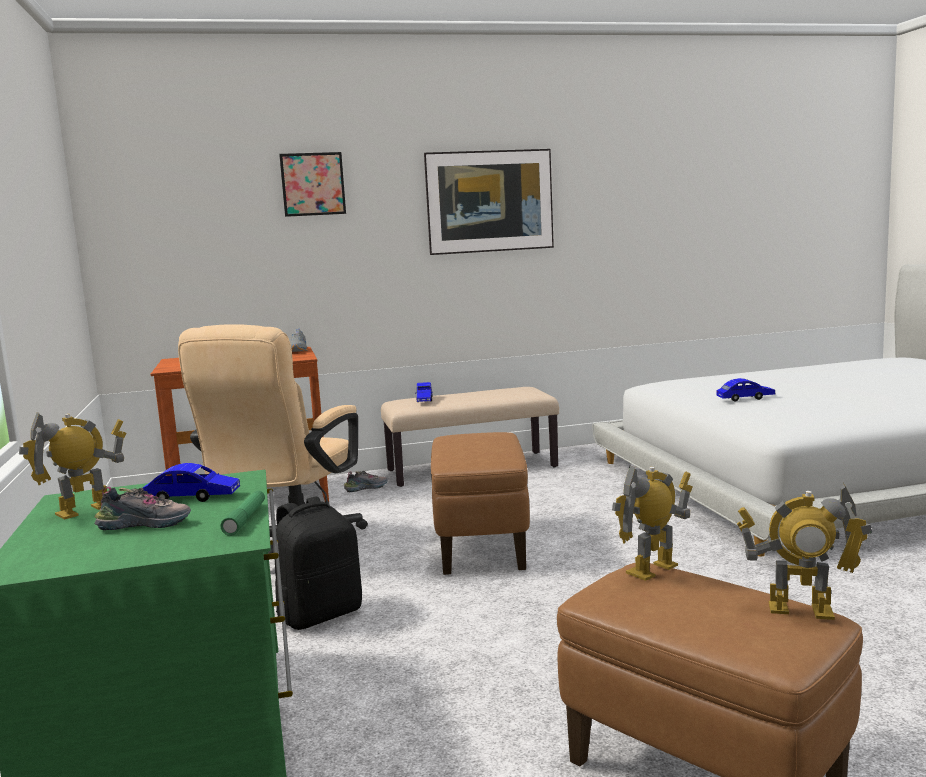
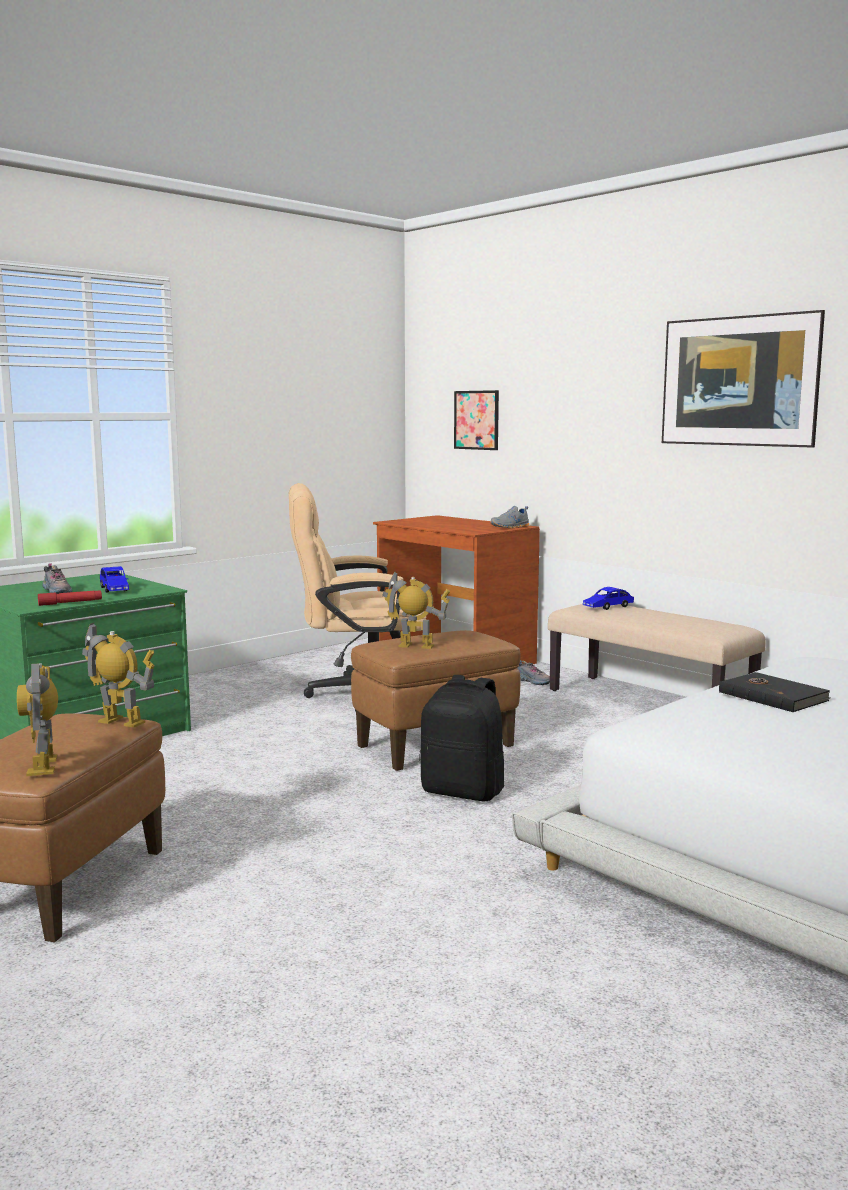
camera: 60 degrees right, 0 degrees up
(84, 510) = (84, 581): toy robot -> toy robot (416, 646)
(245, 519) = (70, 603): green flashlight -> red flashlight
(313, 184) = (563, 358): picture -> picture (476, 420)
(320, 614) = (254, 728): black backpack -> black backpack (463, 791)
(745, 398) = (773, 696): blue toy car -> black book

